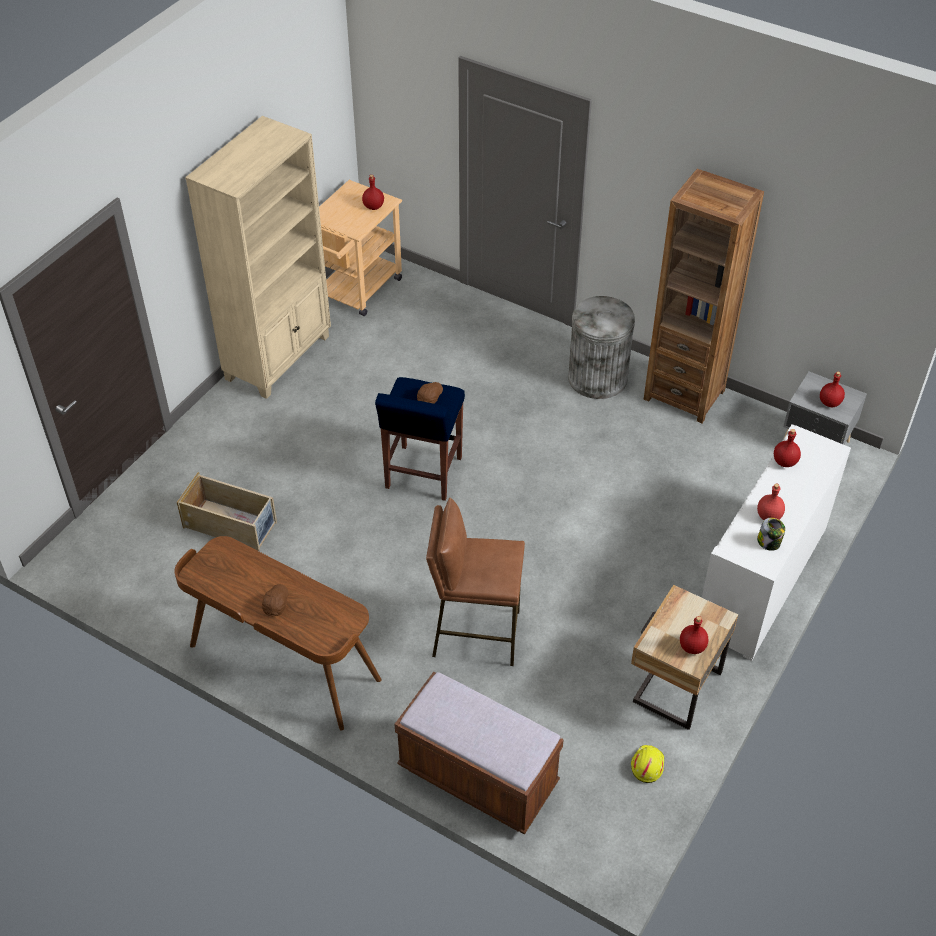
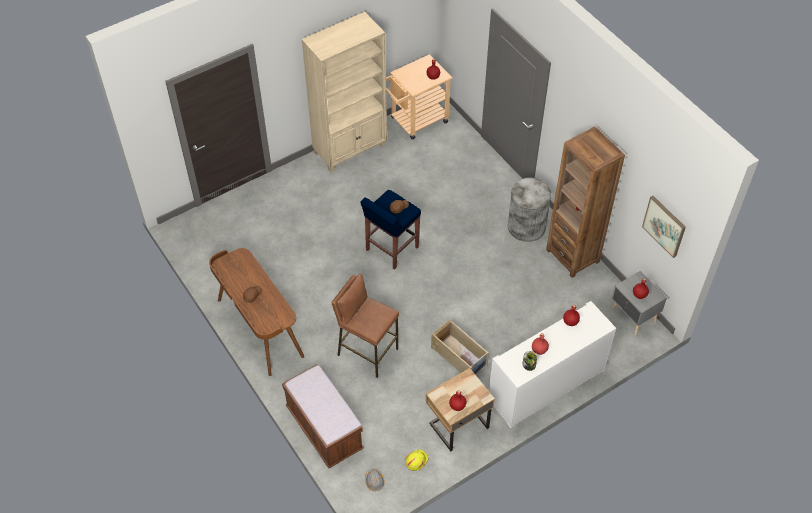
camera: 25 degrees right, 5 degrees up
(231, 525) = (273, 240): beige storage box -> beige storage box (459, 357)
(603, 823) = (374, 481): none -> grey hard hat
(852, 279) = (664, 226): none -> picture

